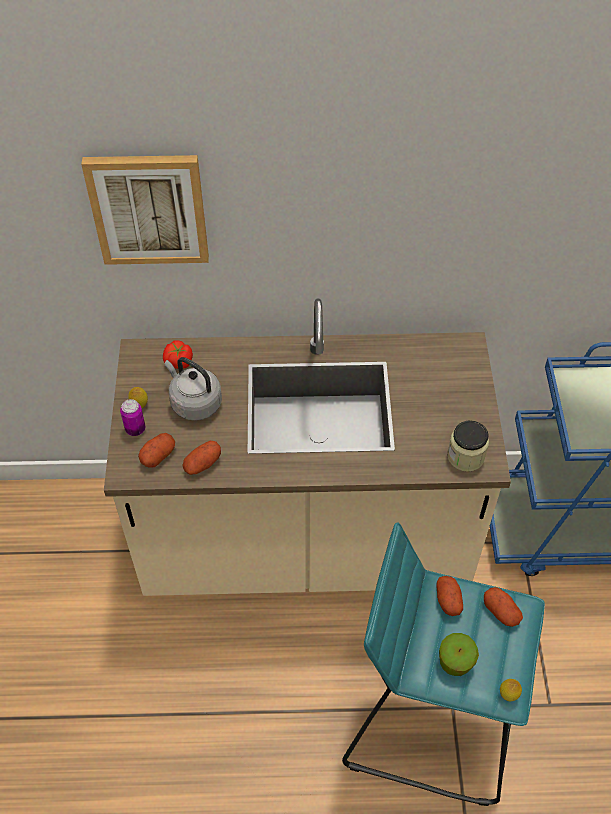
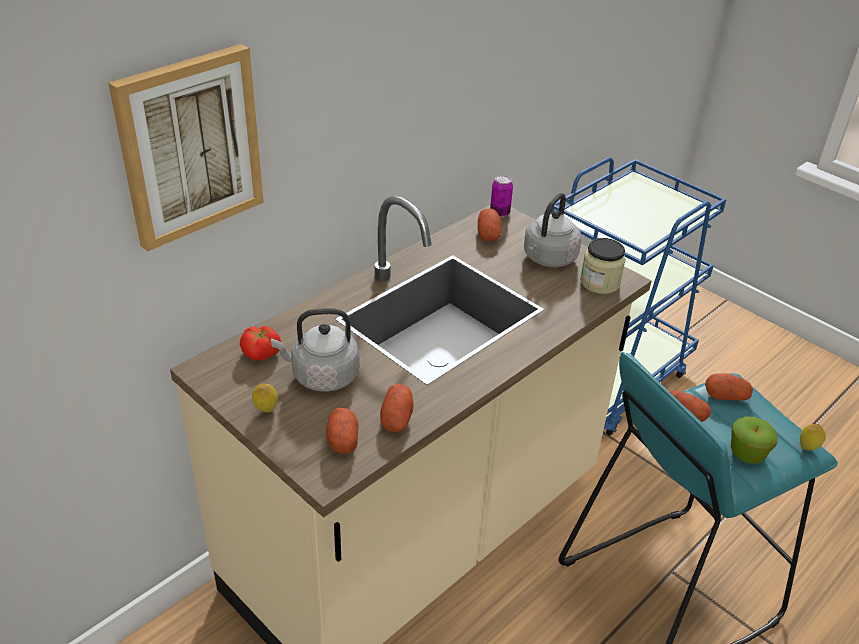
camera: 45 degrees left, 15 degrees down
(135, 429) = (288, 433): can -> can (499, 213)
(435, 359) = (488, 234): none -> potato
(453, 410) = (548, 259): none -> grey kettle

